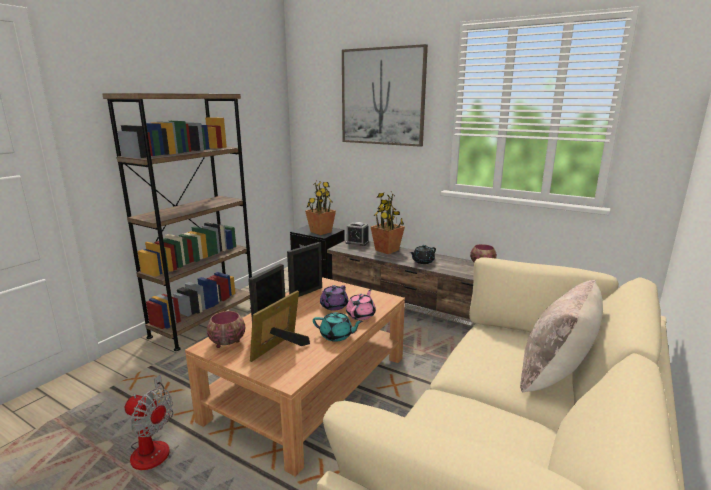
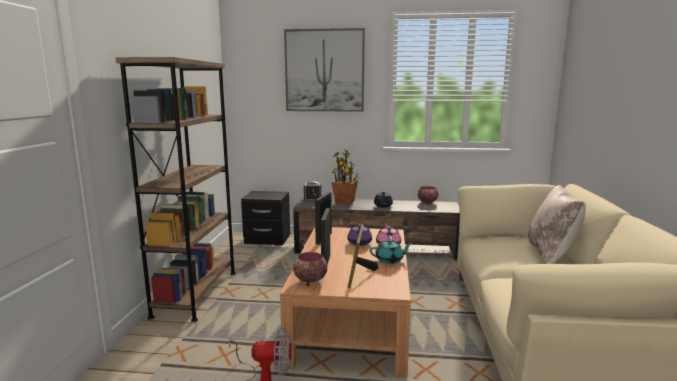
camera: 25 degrees left, 5 degrees down
(320, 232) = (270, 195): potted plant -> none

